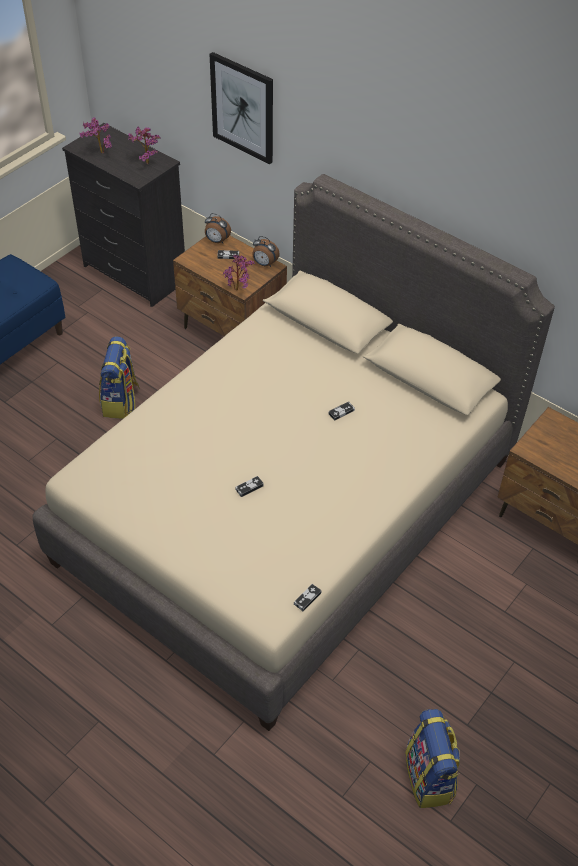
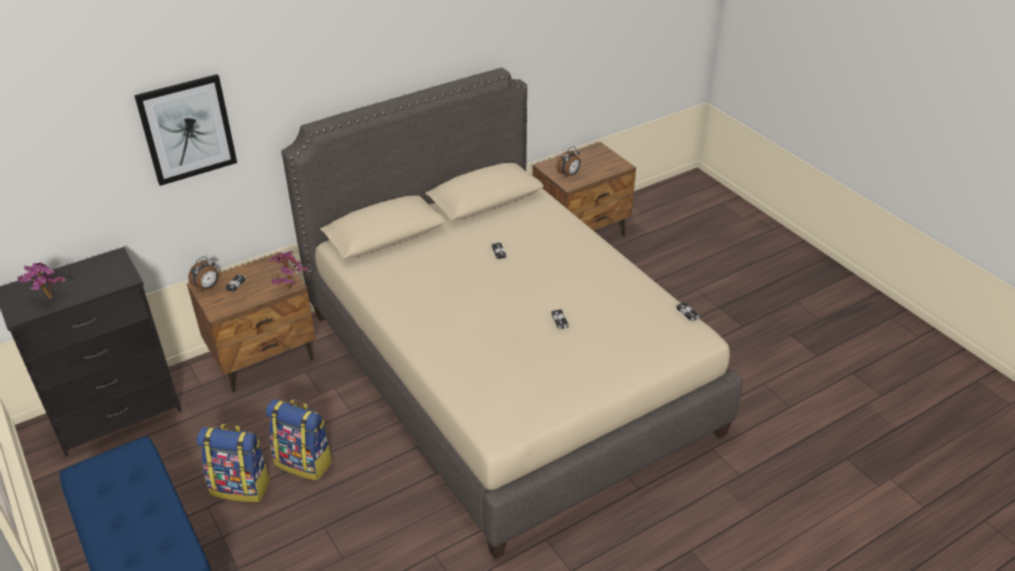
camera: 70 degrees left, 10 degrees down
(145, 162) = (101, 269): potted plant -> none
(264, 264) = (267, 264): alarm clock -> alarm clock (569, 174)
(430, 777) = (782, 356): backpack -> backpack (241, 486)

